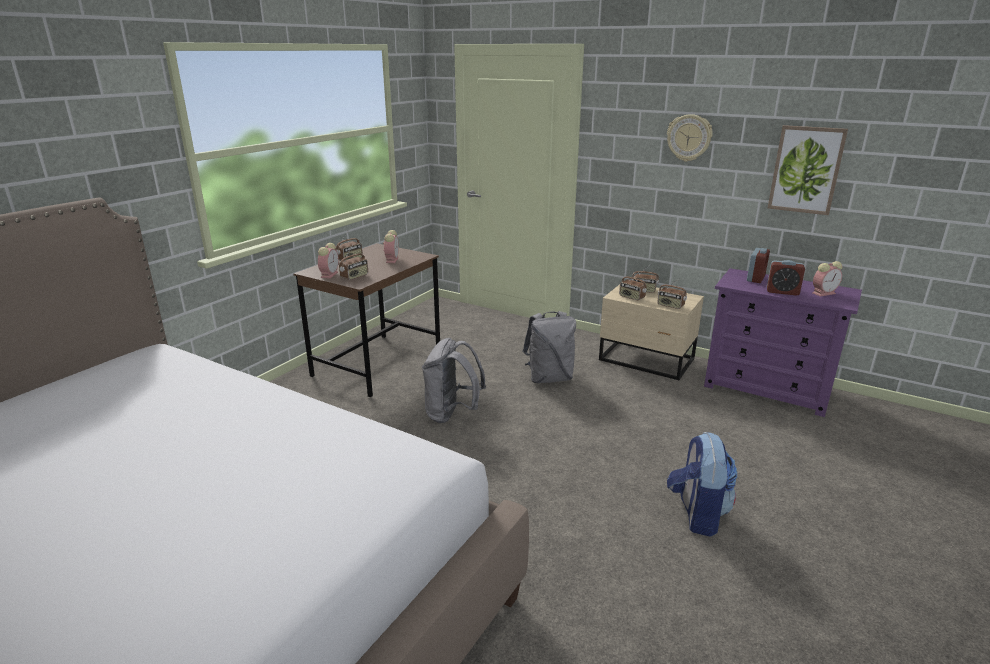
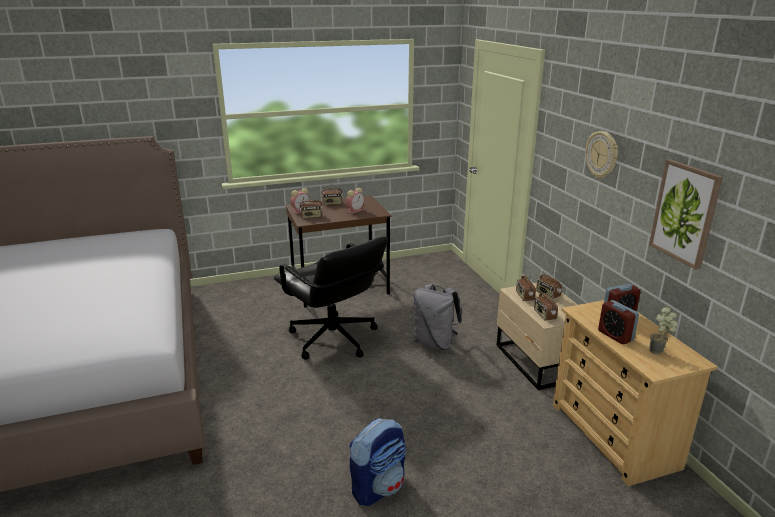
camera: 40 degrees right, 0 degrees up
(452, 414) = (333, 339): grey backpack -> black office chair
(767, 388) = (613, 435): purple dresser -> beige dresser
(824, 293) = (659, 353): alarm clock -> potted plant

